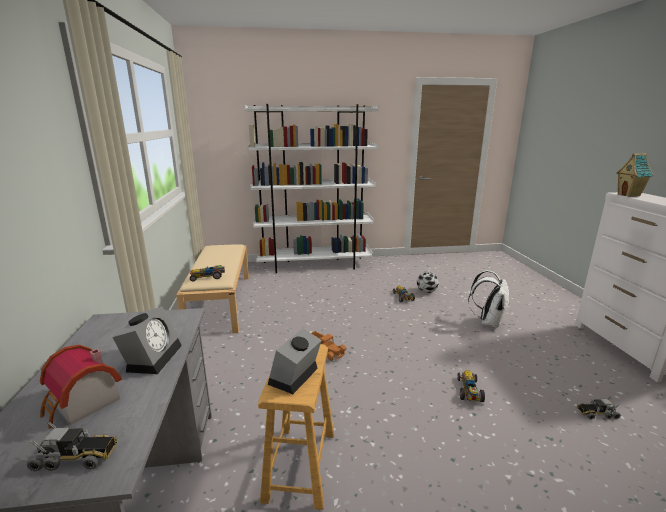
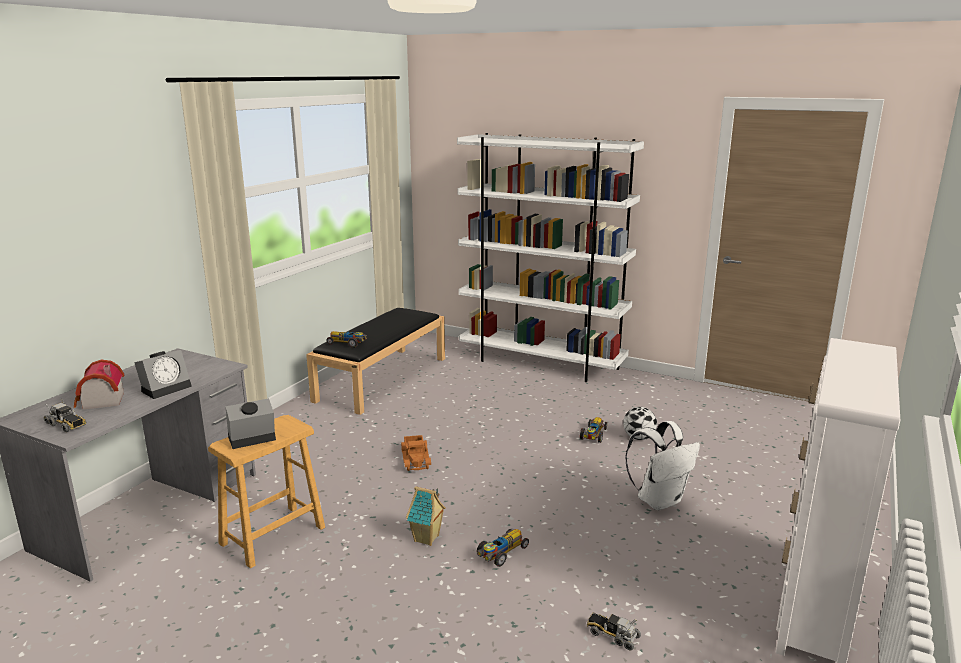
camera: 35 degrees right, 0 degrees up
(220, 302) = (382, 378): beige bench -> black bench
(629, 195) = (844, 349): toy house -> toy house (427, 539)

